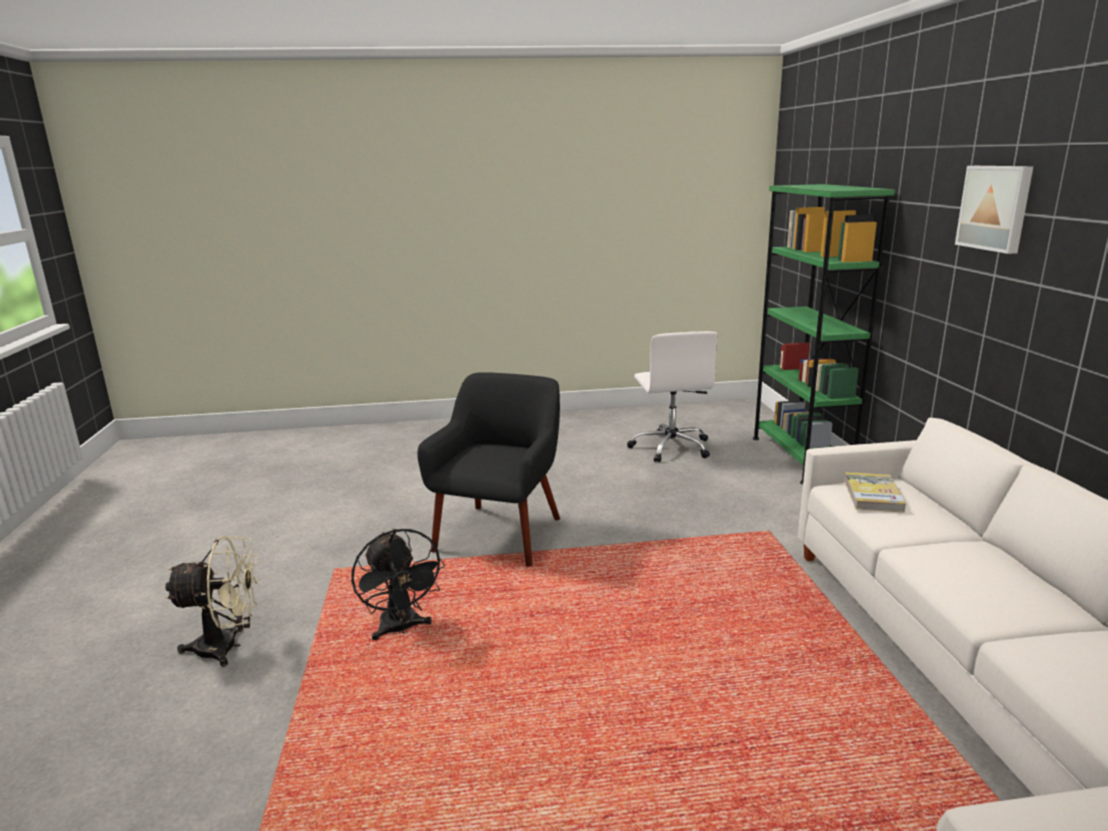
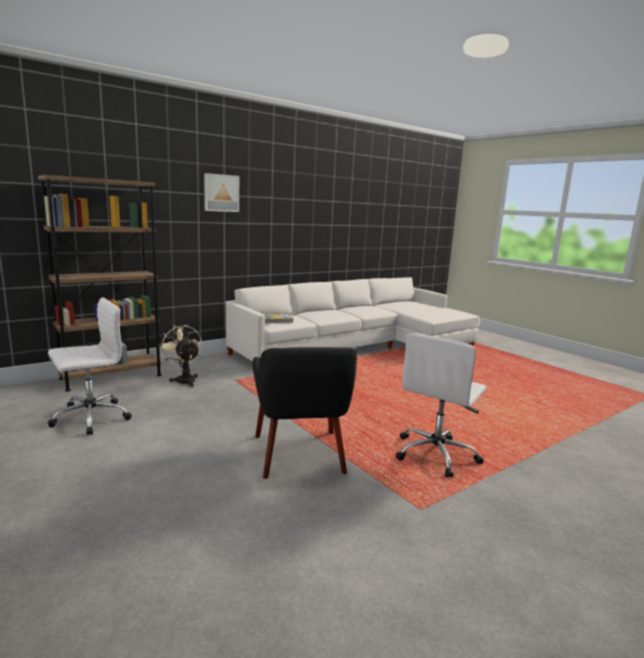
camera: 120 degrees left, 5 degrees down
(227, 647) = (537, 510): beige fan -> beige fan (184, 380)
(401, 629) = (436, 454): black fan -> white office chair
(501, 533) = (299, 454): black armchair -> black armchair turned 90 degrees counterclockwise
(800, 457) = (111, 377): green bookcase -> brown bookcase

